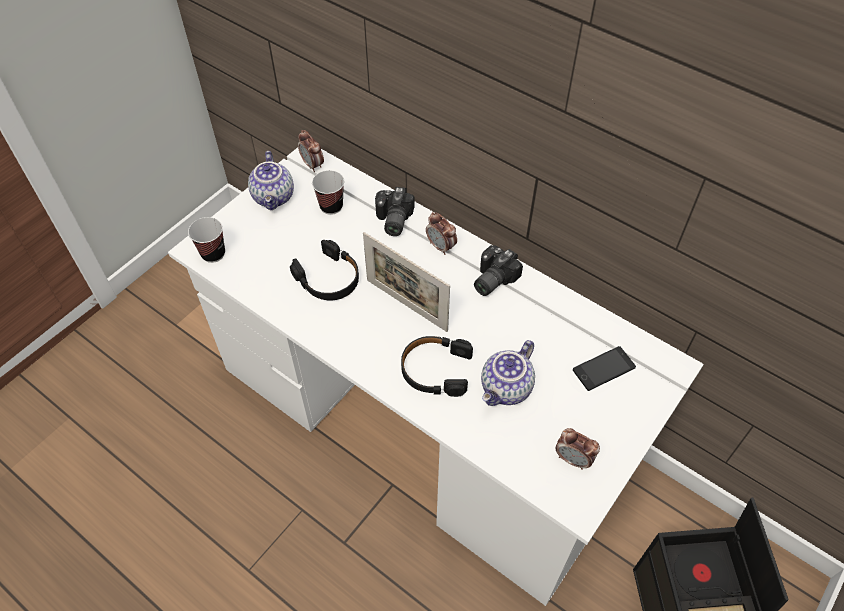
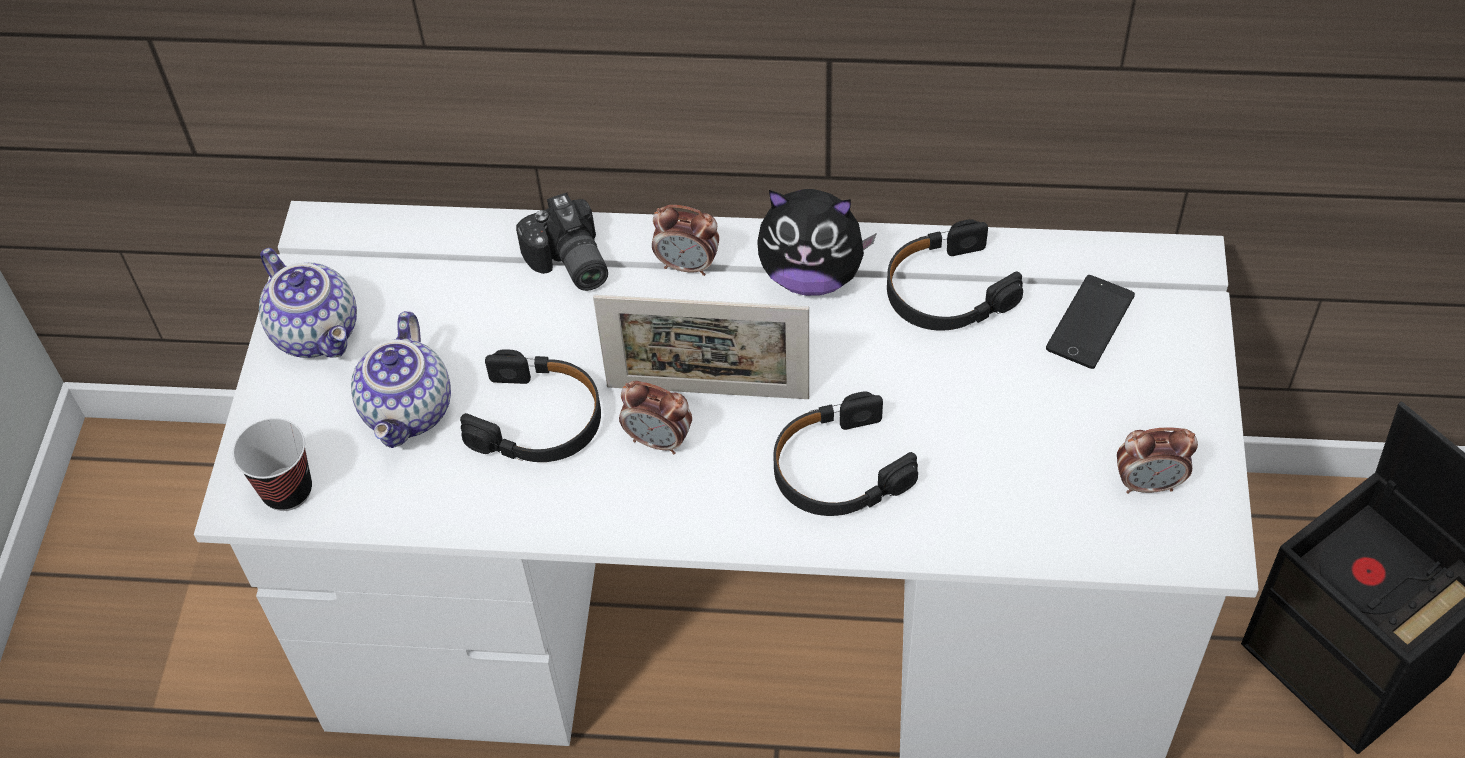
camera: 30 degrees left, 0 degrees up
(313, 165) = (342, 239): alarm clock -> alarm clock (658, 440)
(331, 206) = (439, 295): cup -> none
(491, 279) = (812, 275): camera -> plush toy
(507, 389) = (972, 435): teapot -> teapot (410, 411)
(546, 318) = (947, 291): none -> black headphones

